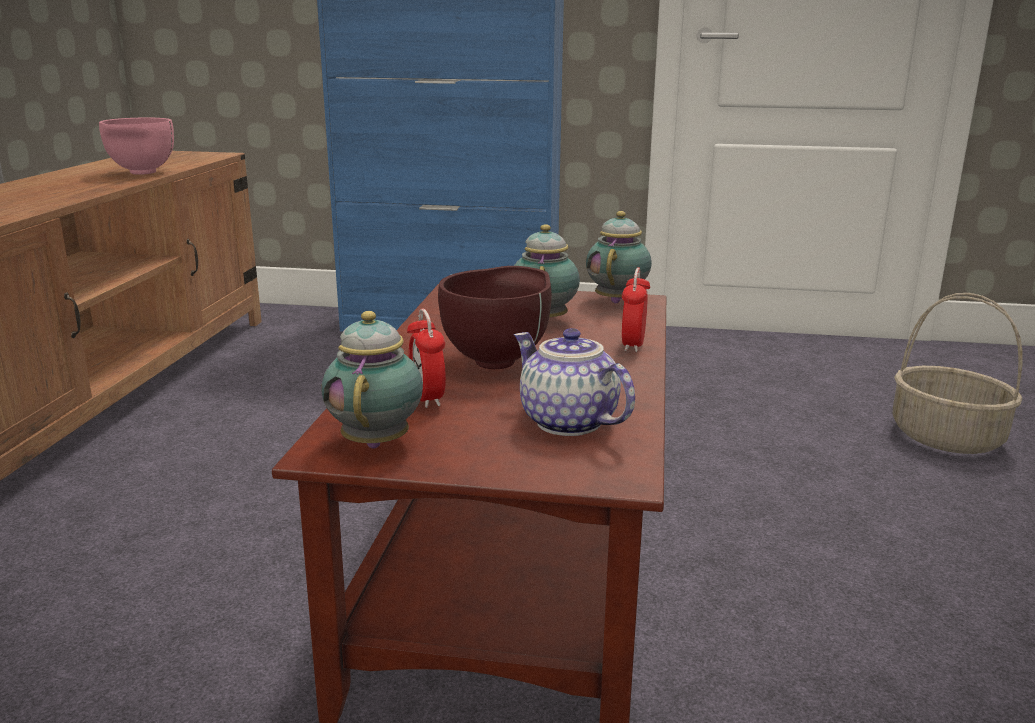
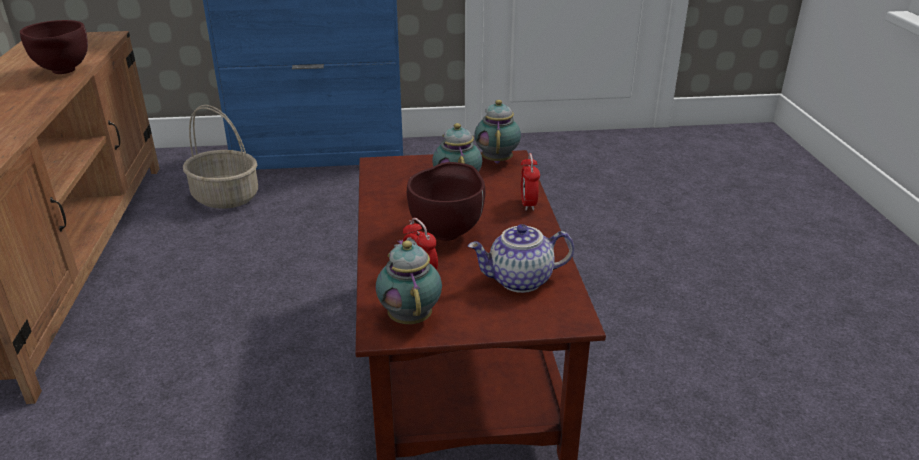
camera: 15 degrees left, 10 degrees up
(141, 173) = (63, 72): pink bowl -> brown bowl
(566, 422) = (520, 281): teapot -> teapot turned 45 degrees counterclockwise
(947, 437) = (698, 209): basket -> basket (226, 197)

